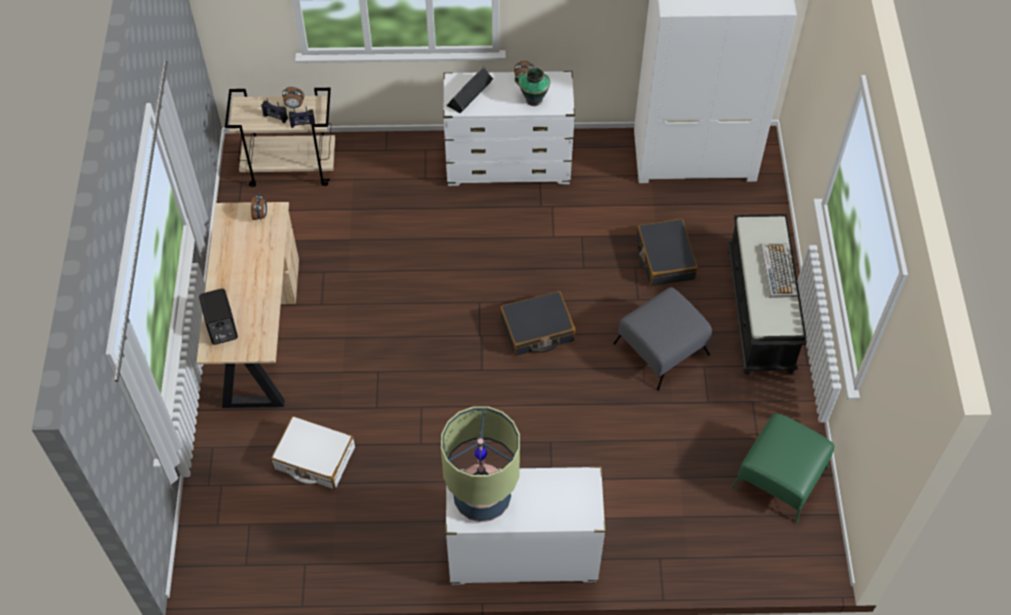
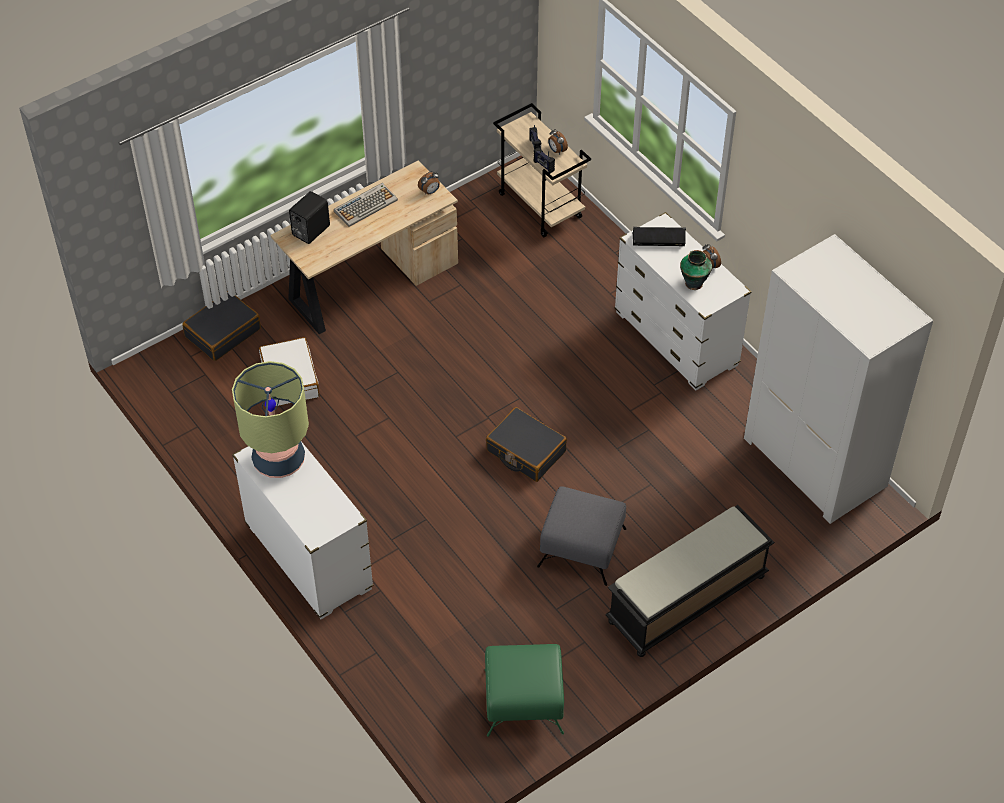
camera: 55 degrees right, 5 degrees down
(664, 259) = (679, 500): black suitcase -> black suitcase (222, 332)
(777, 270) = (701, 564): keyboard -> keyboard (366, 205)

